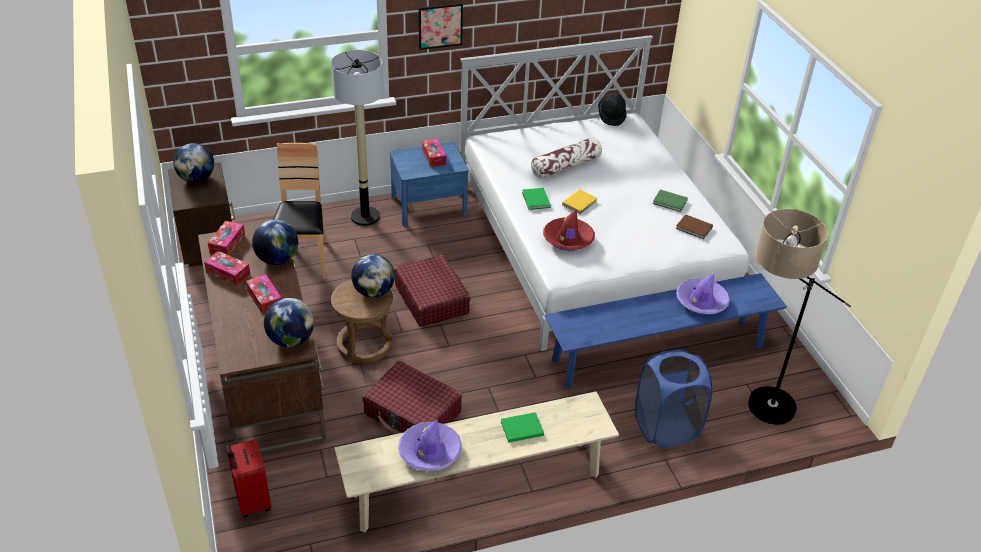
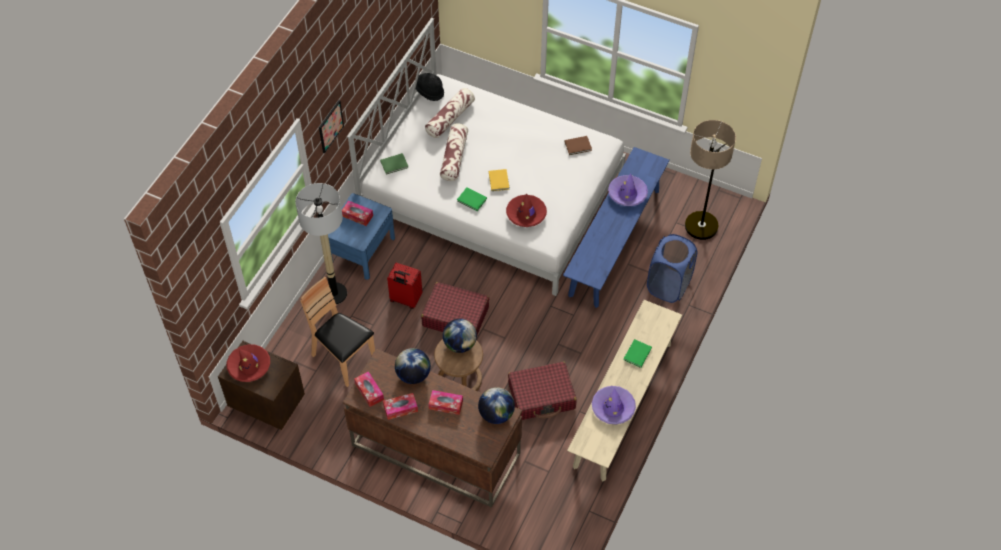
camera: 45 degrees left, 15 degrees up
(196, 179) = (249, 366): globe -> red hat
(252, 501) = (531, 520): red suitcase -> red suitcase (405, 299)
(602, 141) = (450, 118): none -> pillow
(670, 202) = (545, 137): green book -> green book (395, 164)

